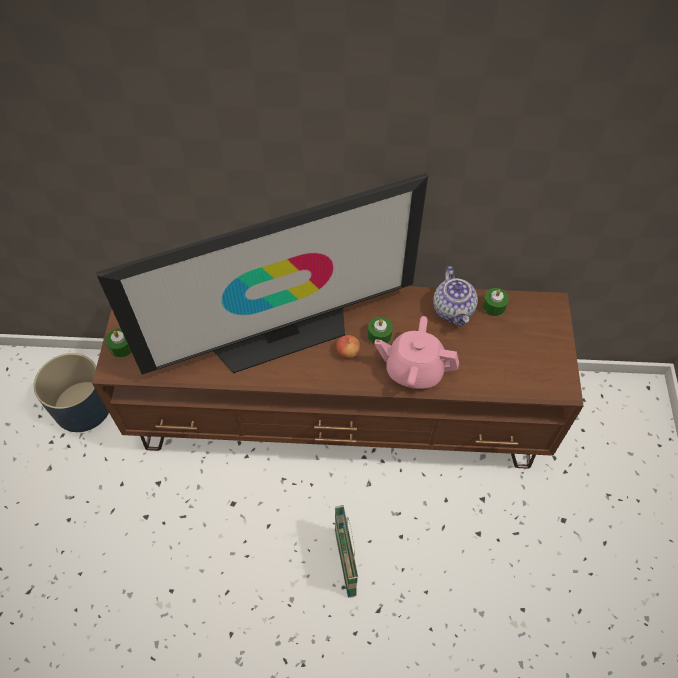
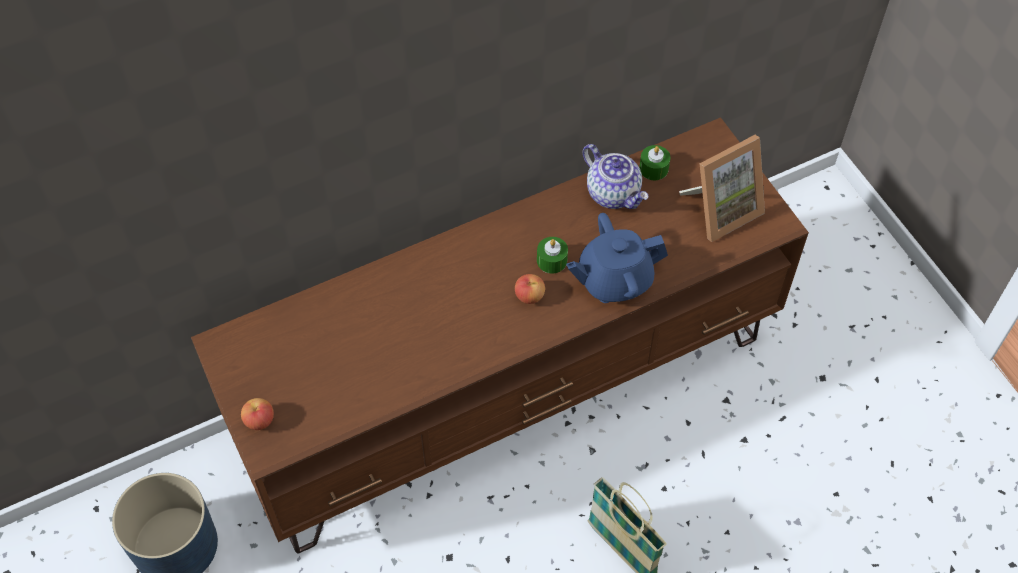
camera: 30 degrees left, 0 degrees up
(122, 346) = (259, 420): green candle -> apple
(281, 334) = (440, 312): television -> none
(414, 370) = (614, 280): pink teapot -> blue teapot
(525, 357) = (720, 209): none -> picture frame

